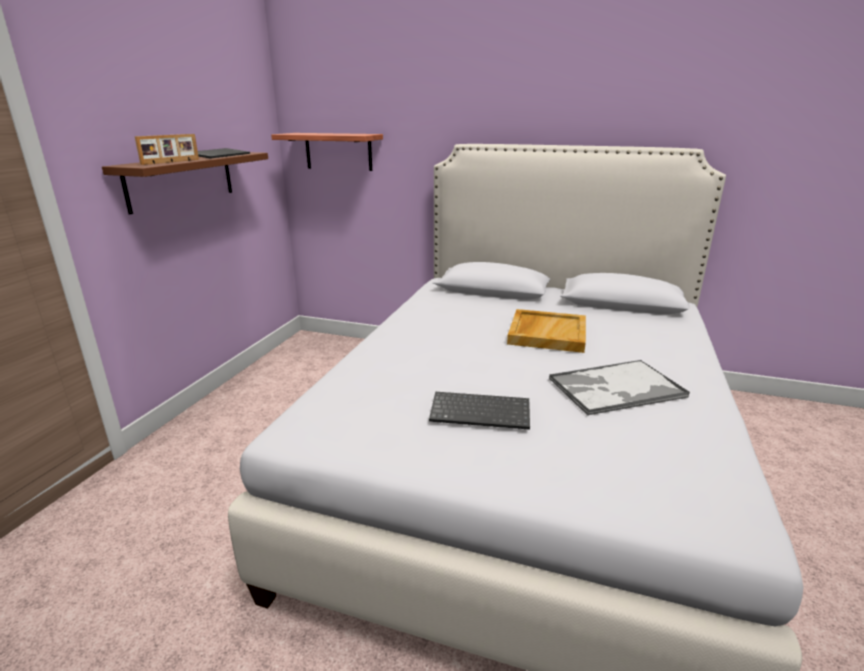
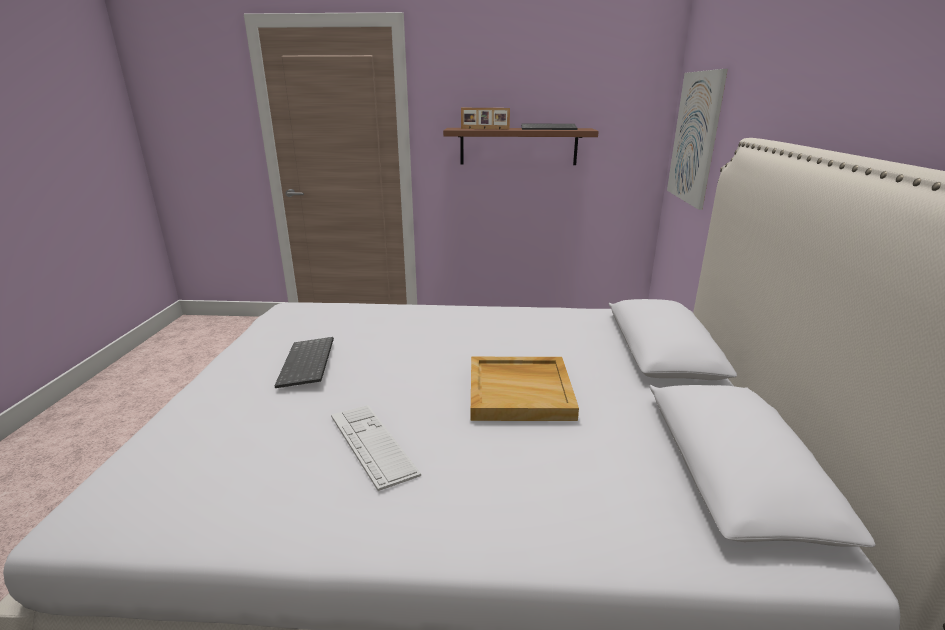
camera: 75 degrees right, 0 degrees up
(338, 151) = (694, 138): shelf -> picture
(615, 388) = (372, 445): tray -> keyboard

